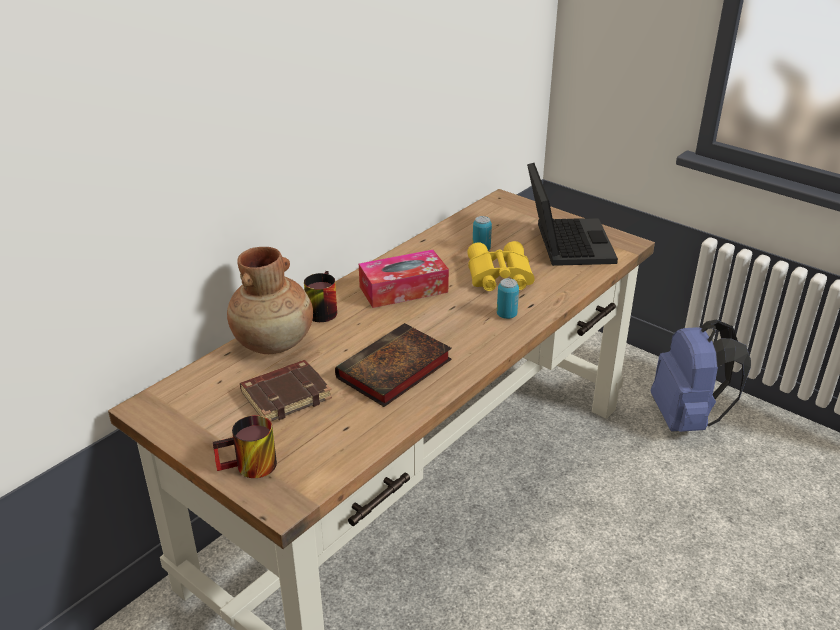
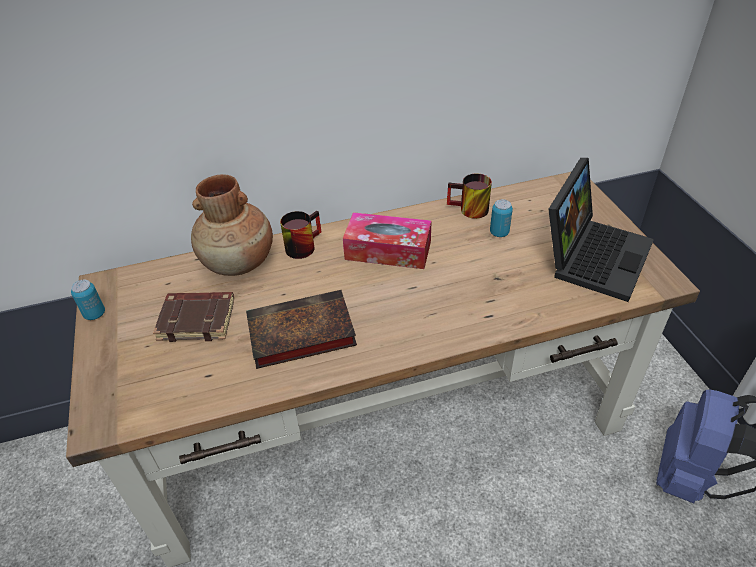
camera: 35 degrees right, 10 degrees up
(250, 468) = (108, 378): mug -> mug (468, 211)
(498, 276) = (487, 269): yellow binoculars -> none
(506, 315) = (454, 317): can -> can (95, 314)

